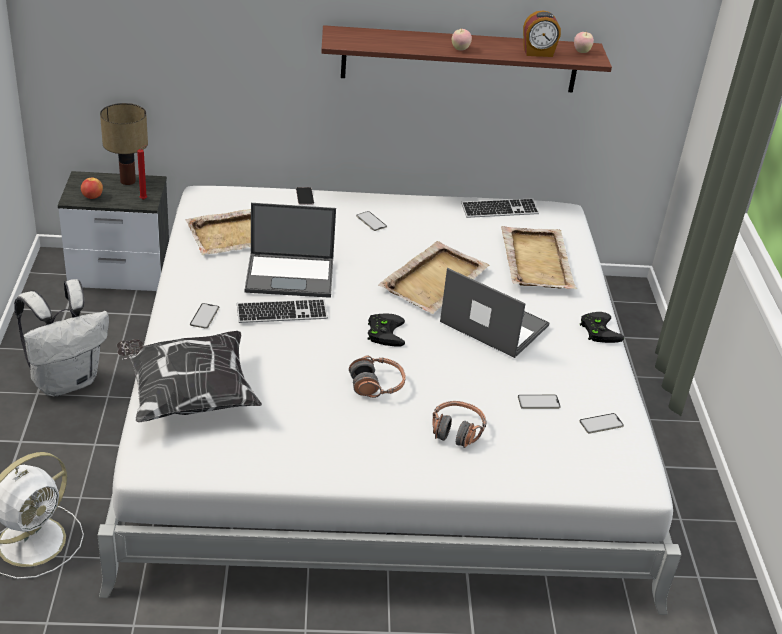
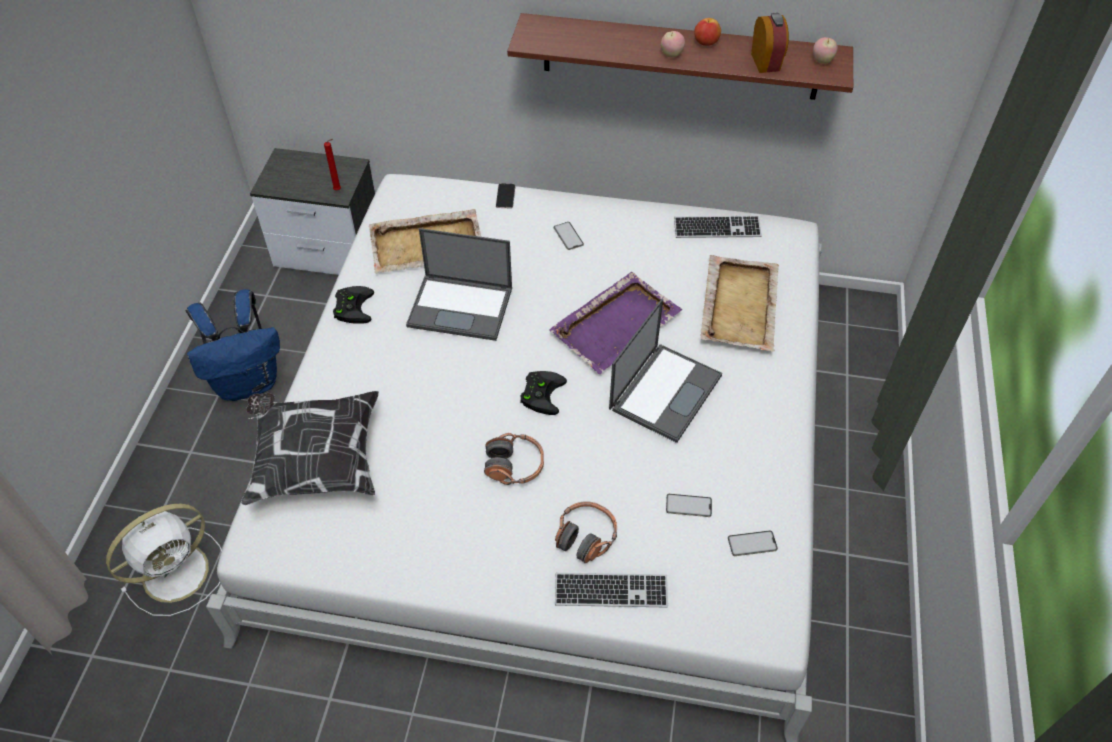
camera: 15 degrees right, 15 degrees up
(66, 380) = (249, 382): white backpack -> blue backpack
(92, 197) = (287, 184): apple -> apple (706, 43)
(127, 181) = (327, 164): table lamp -> none
(204, 316) = (358, 355): phone -> none
(282, 313) = (438, 359): keyboard -> keyboard (611, 591)
(435, 279) = (617, 324): beige tray -> purple tray
(492, 324) = (665, 391): laptop -> laptop turned 75 degrees clockwise
(538, 53) = (766, 62): alarm clock -> alarm clock turned 105 degrees counterclockwise
(598, 330) = (786, 408): black game controller -> black game controller (352, 306)

